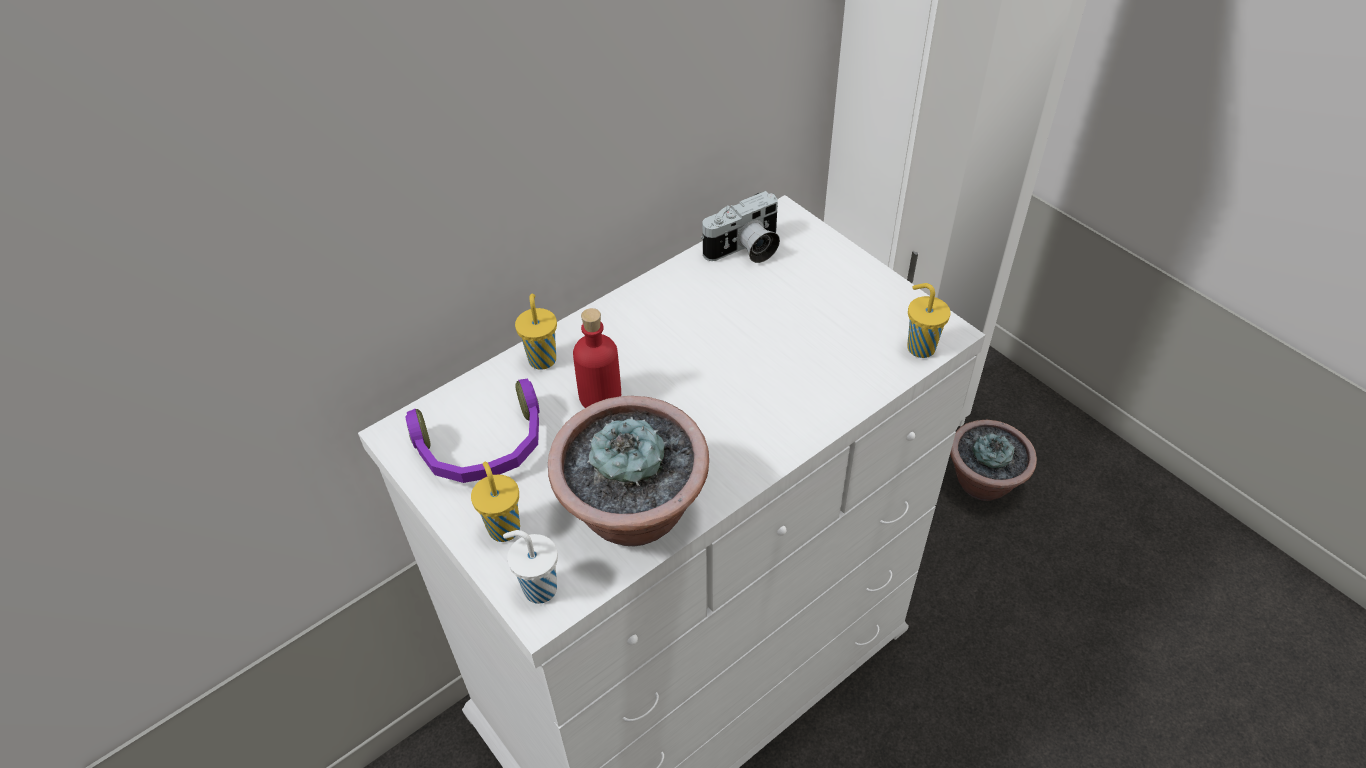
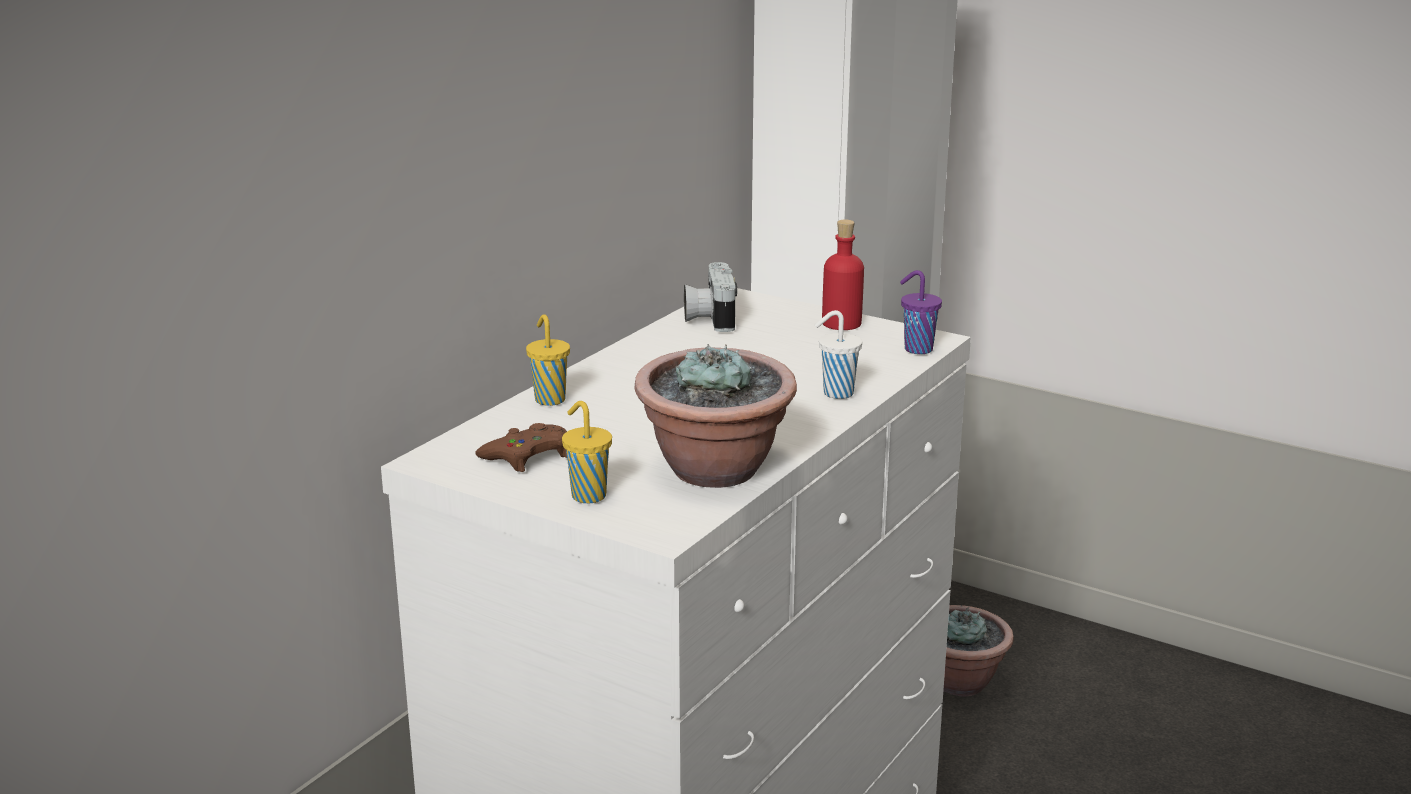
camera: 20 degrees left, 25 degrees down
(483, 448) = (528, 456): purple headphones -> brown game controller
(538, 588) = (651, 522): white cup -> white cup (836, 393)
(600, 396) = (627, 412): red bottle -> red bottle (841, 323)
(745, 250) = (709, 318): camera -> camera turned 135 degrees clockwise
(919, 347) = (916, 349): yellow cup -> purple cup

